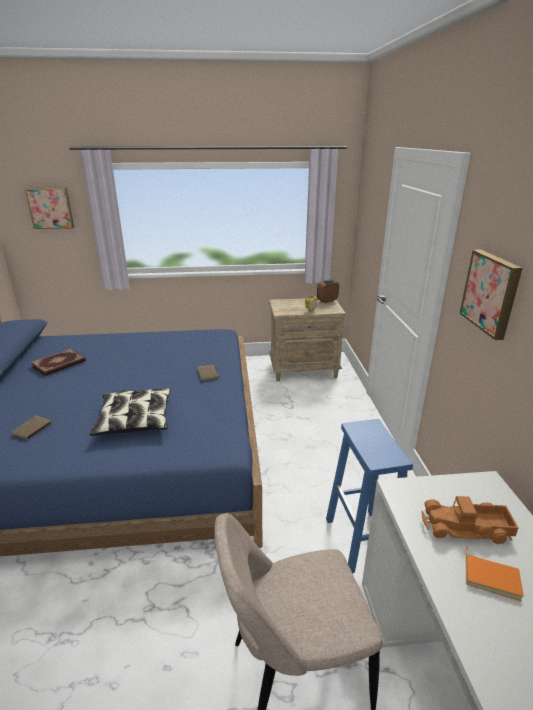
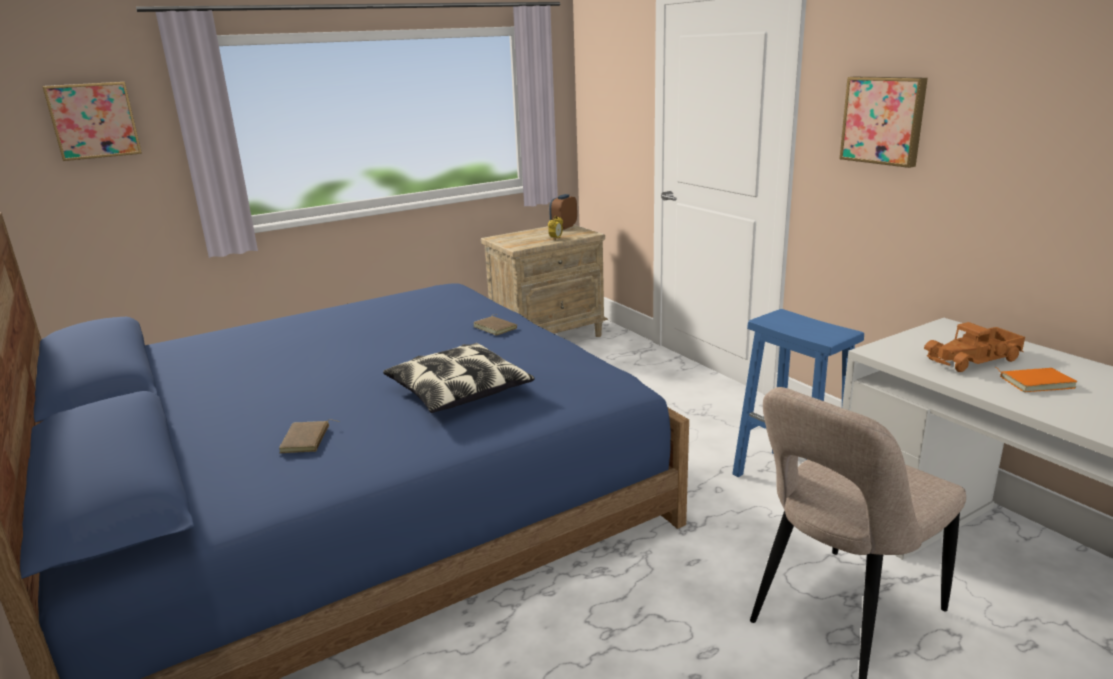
camera: 25 degrees left, 5 degrees down
(59, 364) = (229, 368): book -> none

